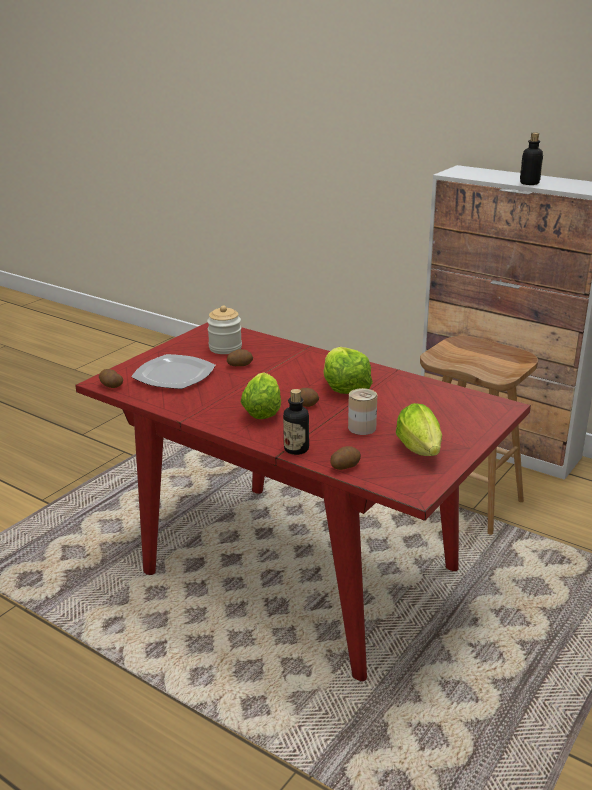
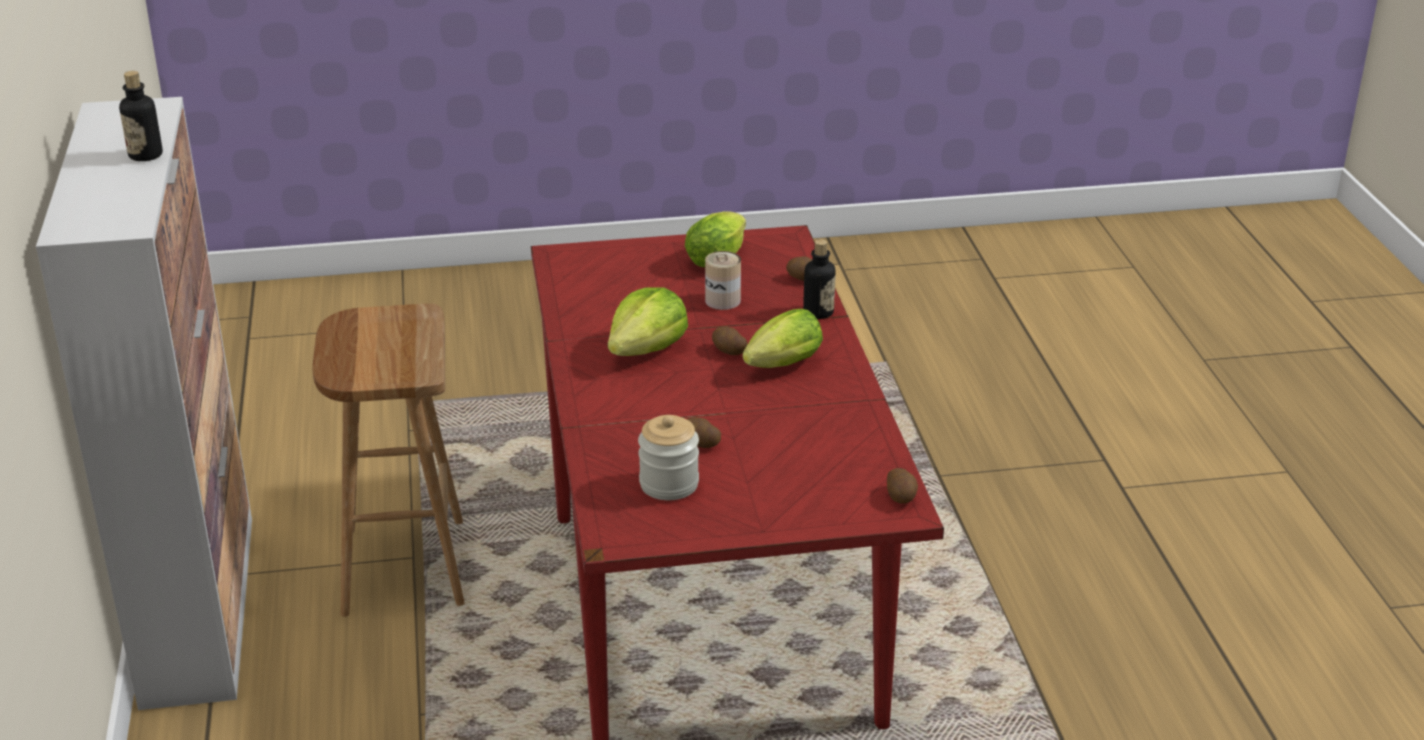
camera: 135 degrees left, 5 degrees up
(174, 374) = (801, 472): plate -> none

